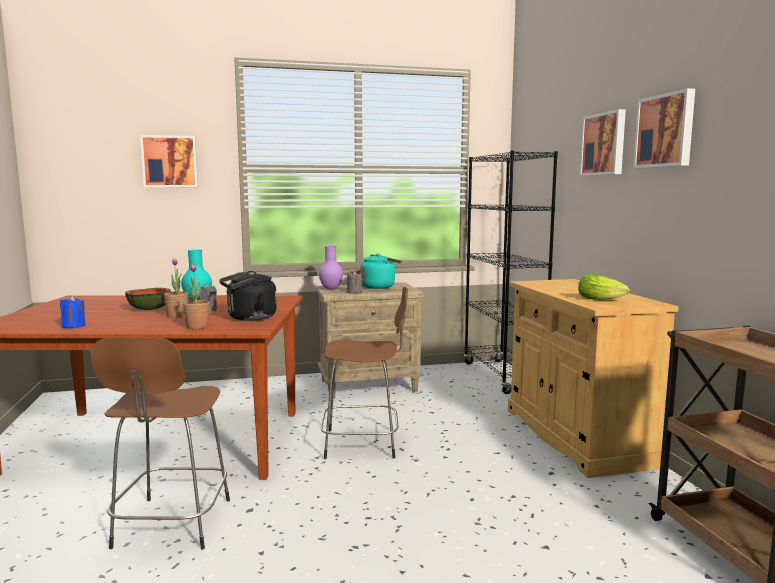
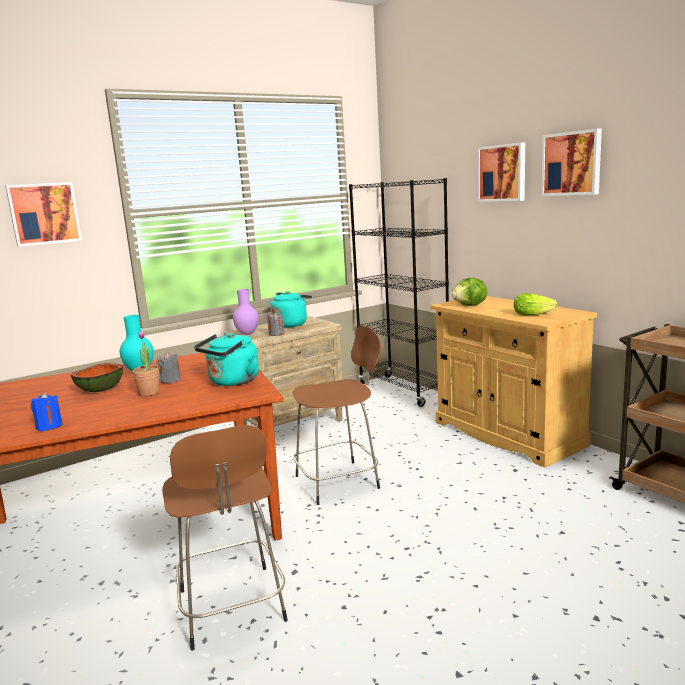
camera: 20 degrees left, 5 degrees up
(197, 327) = (196, 401): potted plant -> none
(249, 318) = (232, 382): black kettle -> turquoise kettle
(547, 286) = (470, 306): none -> lettuce

